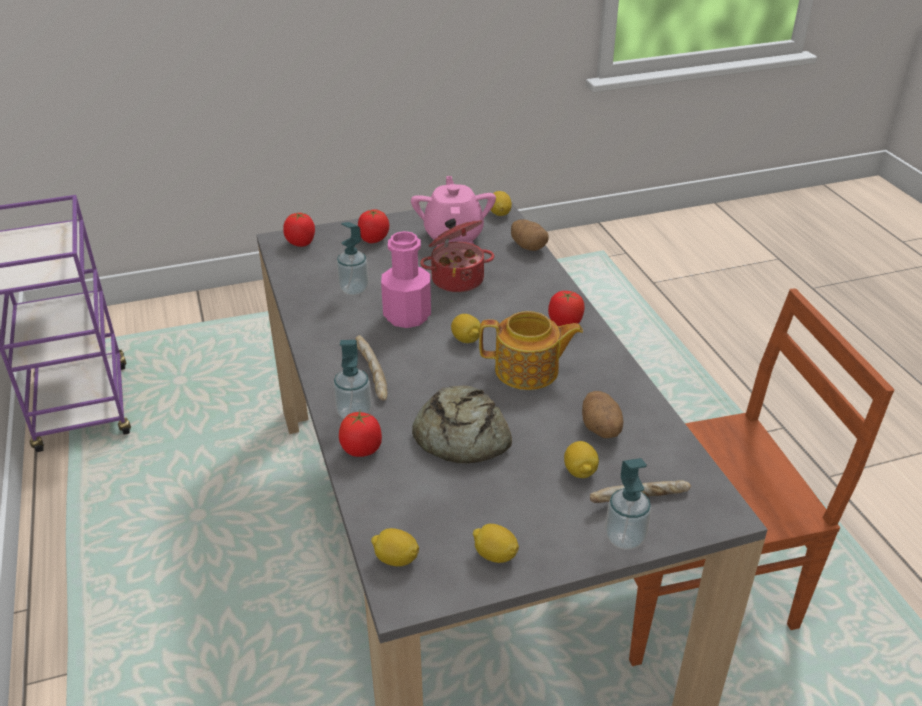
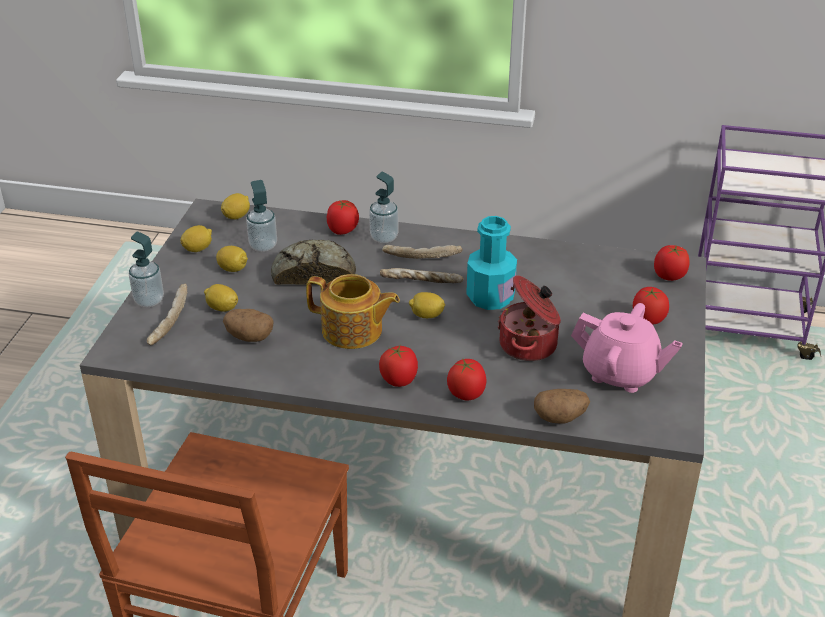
camera: 120 degrees right, 0 degrees up
(354, 289) = (557, 282): soap dispenser -> soap dispenser (263, 246)
(407, 315) = (490, 297): pink bottle -> turquoise bottle
(418, 359) = (421, 283): none -> bread
(499, 213) = (654, 428): lemon -> lemon (233, 269)
(528, 371) = (353, 331): teapot -> teapot turned 105 degrees counterclockwise
(546, 289) = (466, 394): none -> tomato

